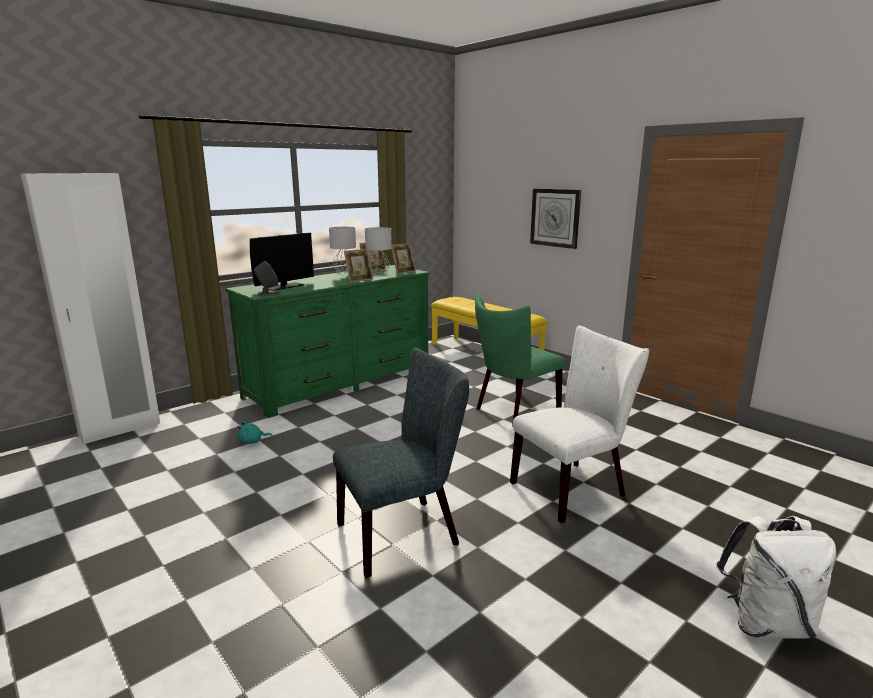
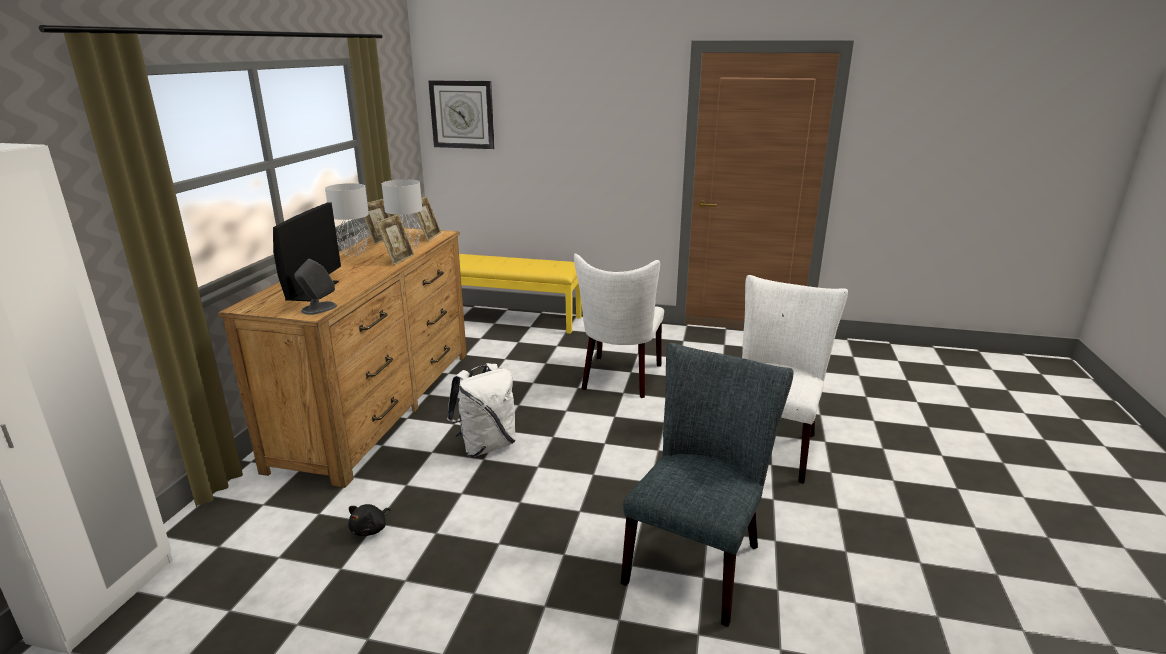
camera: 35 degrees left, 5 degrees up
(252, 441) = (370, 529): turquoise plush toy -> black plush toy
(340, 382) = (379, 405): green dresser -> brown dresser
(513, 410) = (619, 379): green chair -> white chair
(555, 217) = (582, 145): wall clock -> wall clock (462, 114)
(766, 622) = (1011, 502): white backpack -> white backpack (486, 445)

